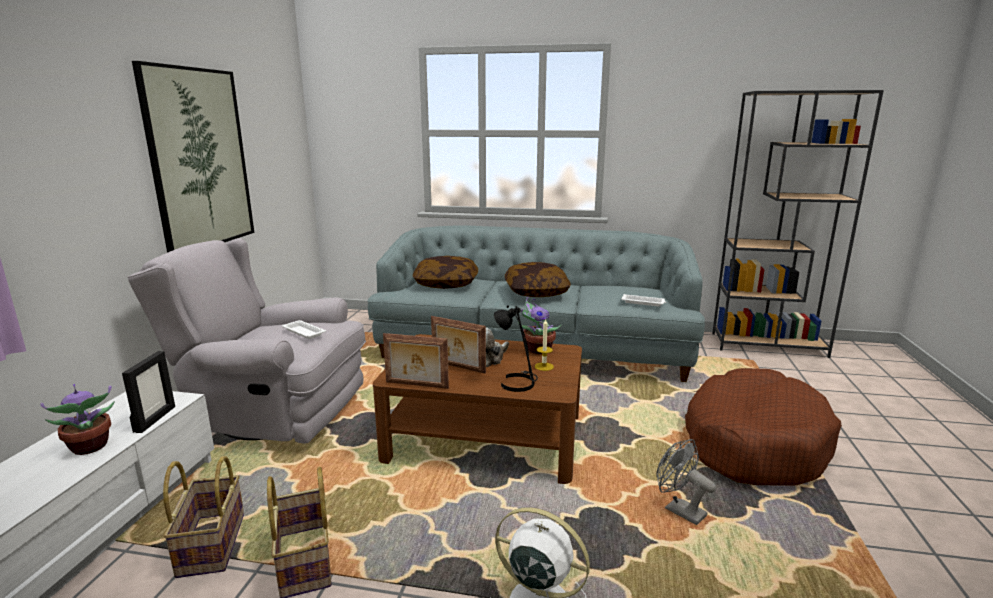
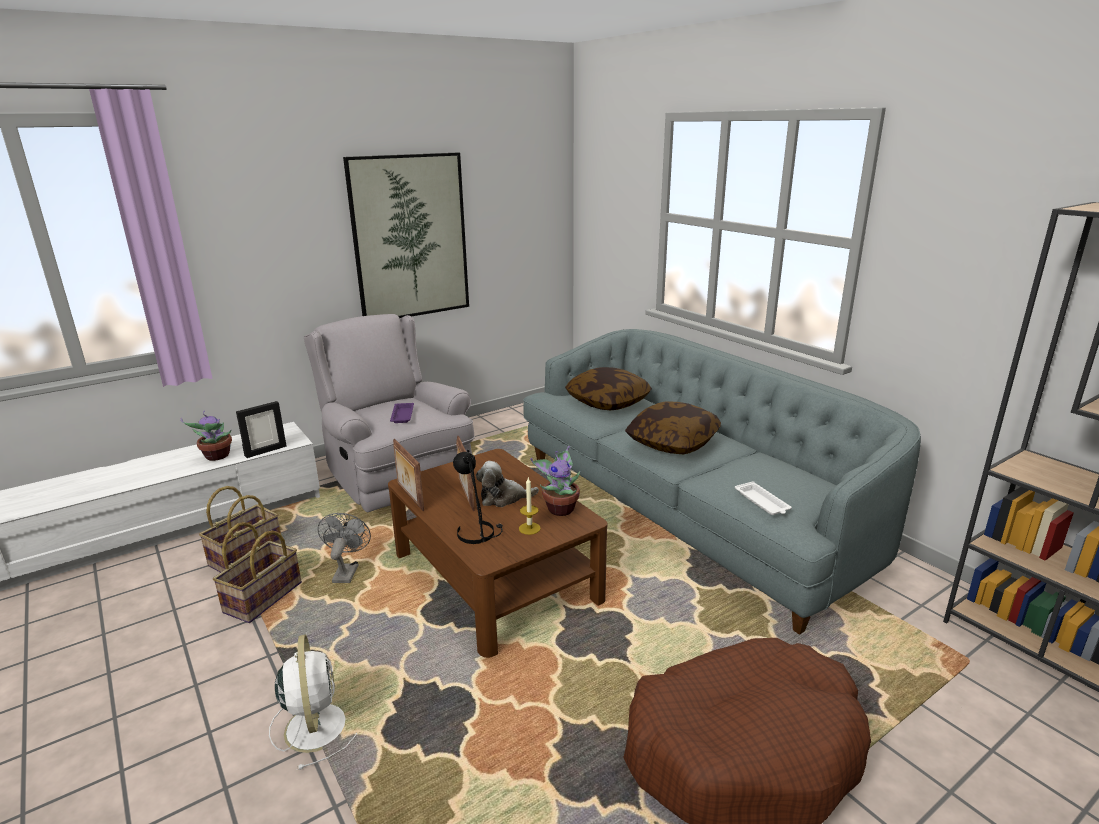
camera: 45 degrees right, 5 degrees up
(303, 332) = (402, 415): white tray -> purple tray
(679, 510) = (529, 748): grey fan -> grey fan (347, 571)

